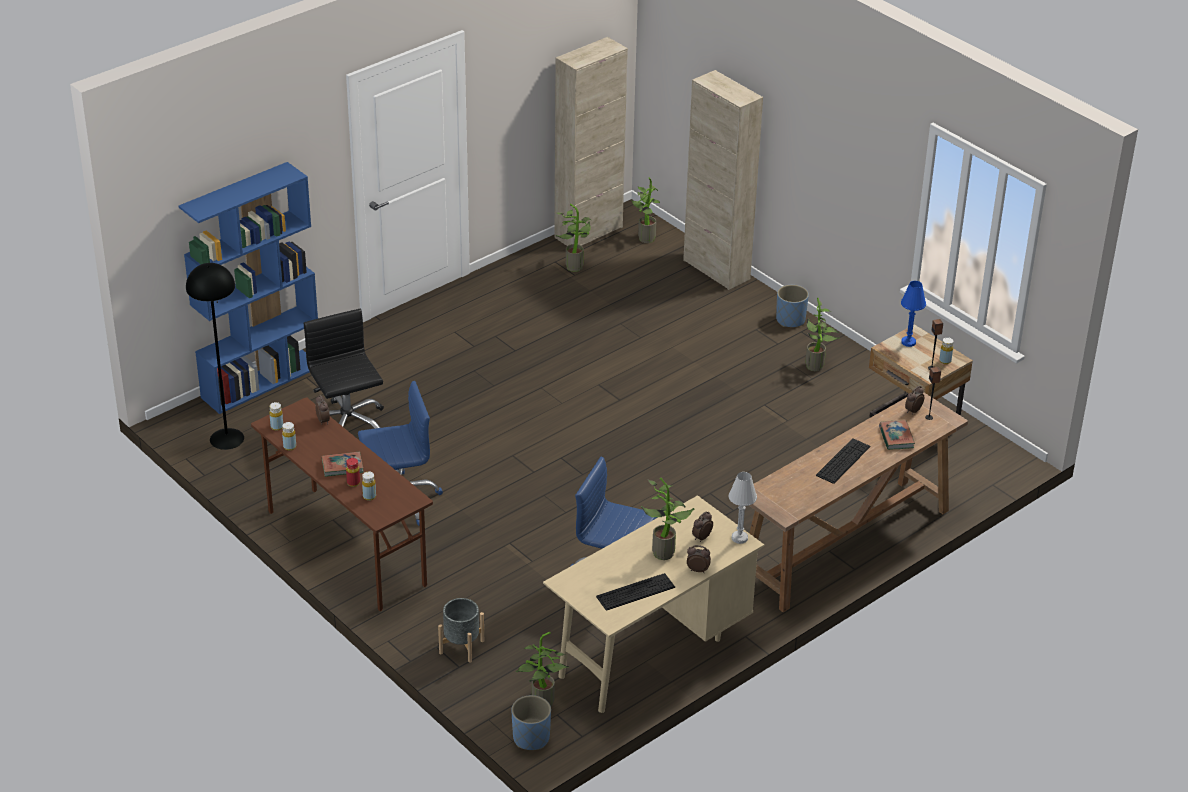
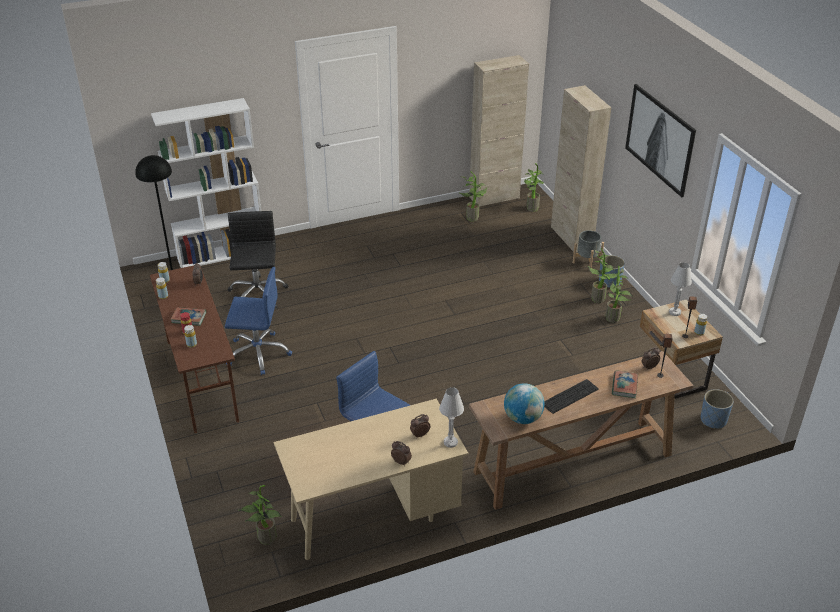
camera: 20 degrees right, 0 degrees up
(261, 381) = (222, 254): blue bookcase -> white bookcase
(462, 647) = (235, 476): grey planter -> grey planter (587, 262)
(531, 738) = (240, 567): blue planter -> blue planter (713, 420)
(635, 592) = (340, 469): keyboard -> none
(666, 551) = (384, 440): potted plant -> potted plant (599, 298)
(804, 495) = (523, 418): none -> globe
(843, 133) = (659, 139): none -> picture
(908, 342) = (674, 312): blue table lamp -> white table lamp

